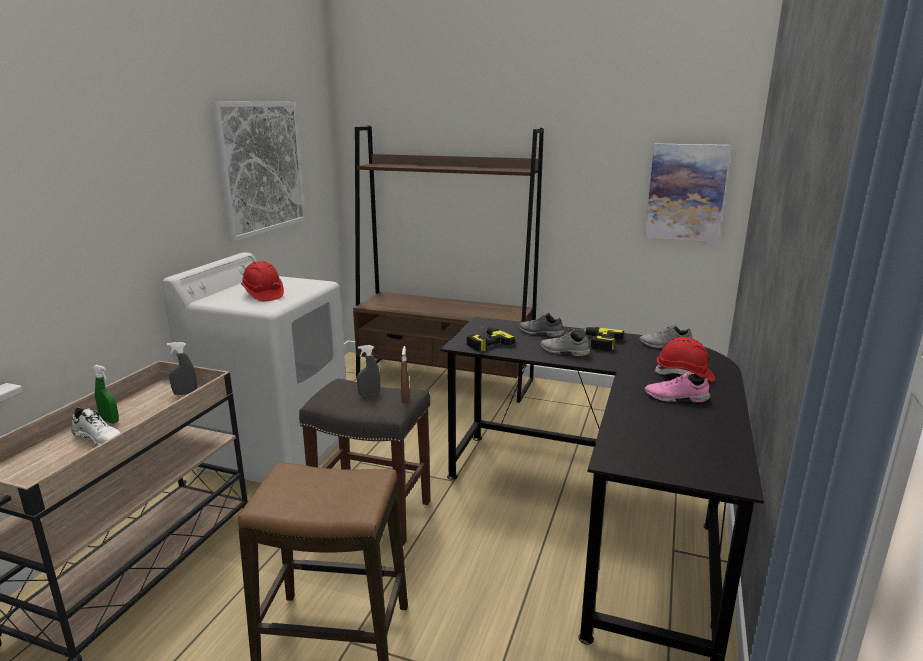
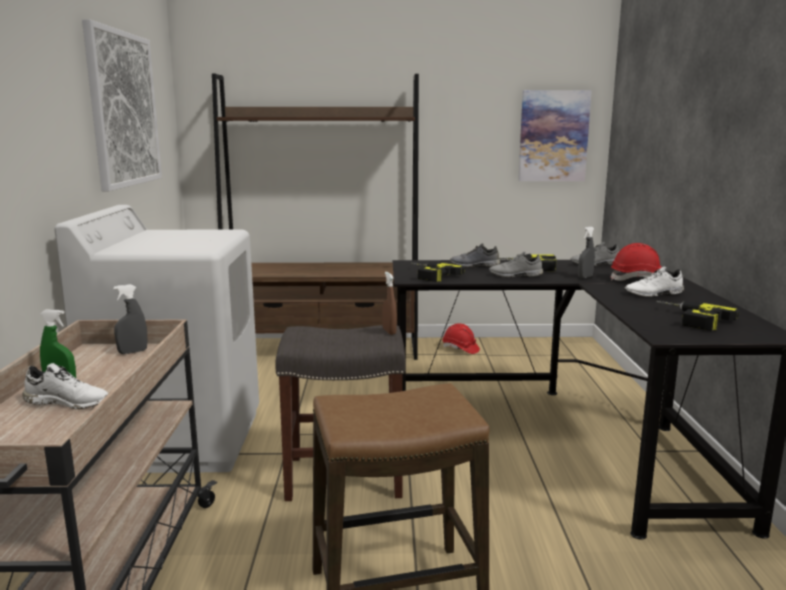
camera: 20 degrees left, 5 degrees down
(263, 295) = (178, 242): red hard hat -> red hard hat (460, 349)
(369, 394) = (343, 333): grey spray bottle -> grey spray bottle (585, 277)
(667, 440) = (688, 319): none -> power drill
(676, 398) = (654, 294): pink shoe -> white shoe

